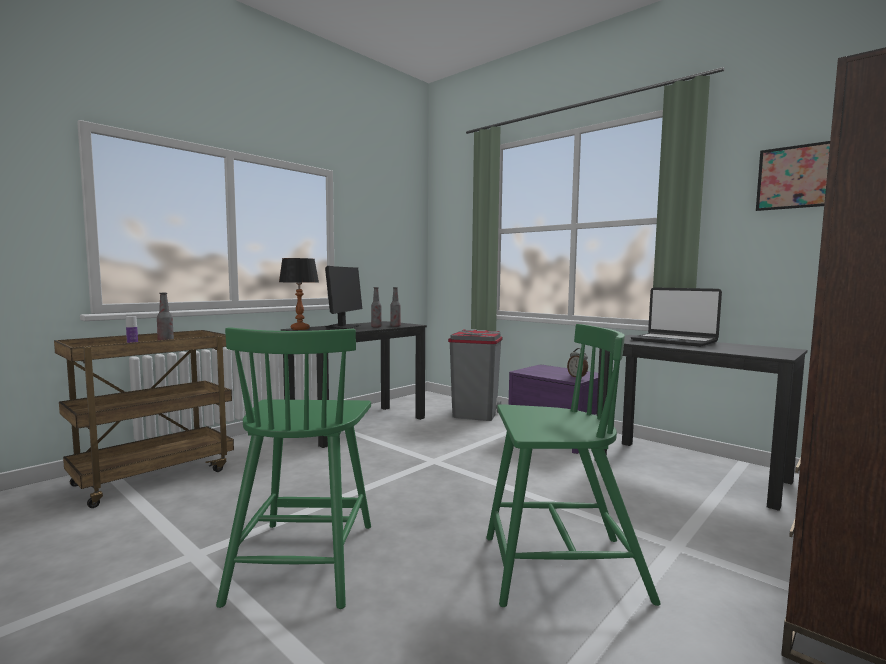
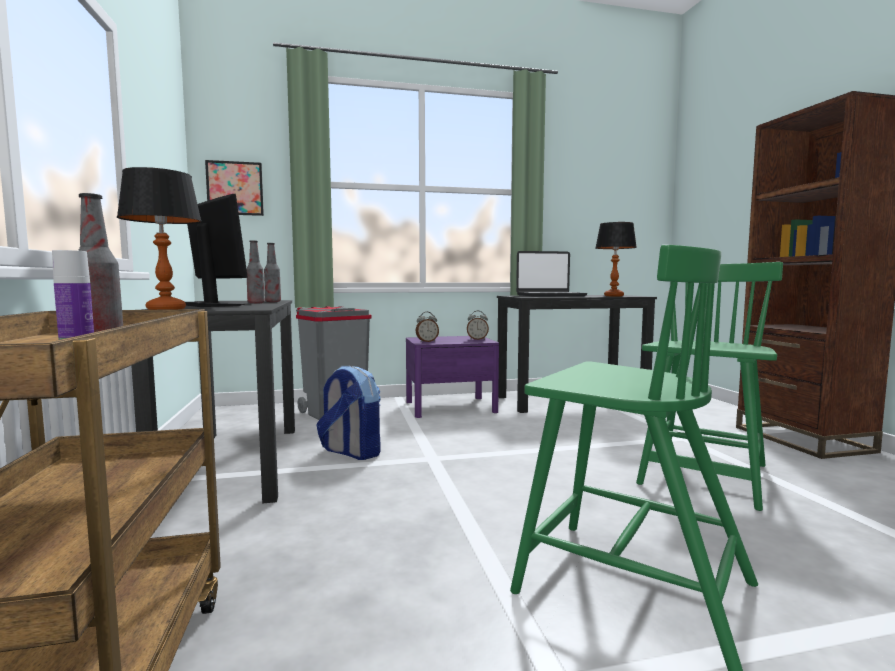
camera: 55 degrees left, 0 degrees up
(411, 440) = (351, 452): none -> backpack
(529, 371) = (427, 341): none -> alarm clock
(740, 351) = (614, 296): none -> table lamp
(794, 177) = (593, 170): picture -> picture (235, 188)

